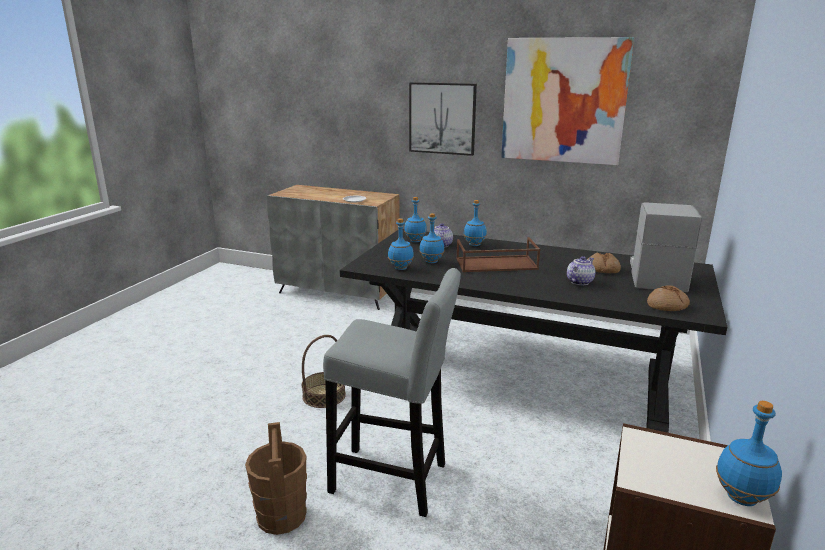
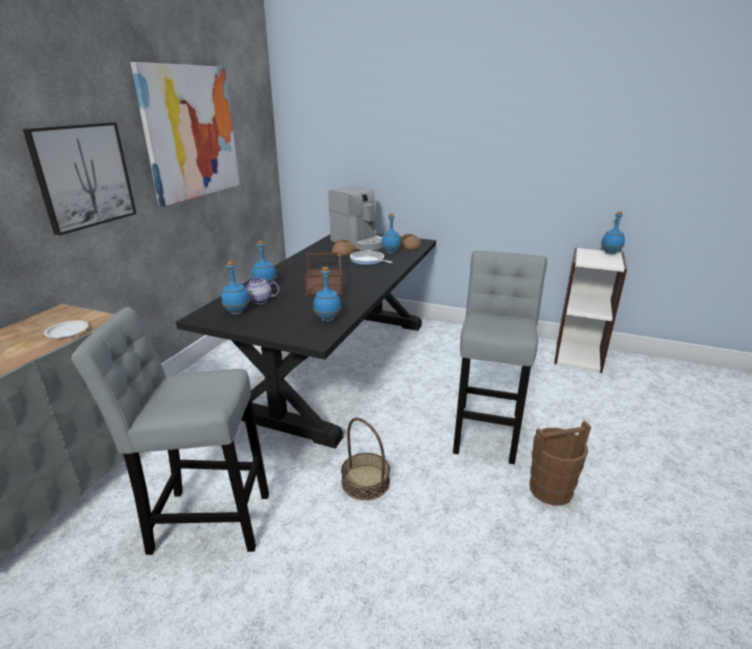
camera: 90 degrees left, 5 degrees up
(303, 336) = (204, 520): none -> grey stool
(431, 261) = (311, 305): blue bottle -> blue bottle (390, 252)
(579, 282) = (368, 261): teapot -> frying pan
(656, 276) = (359, 243): coffee machine -> coffee machine turned 150 degrees counterclockwise

